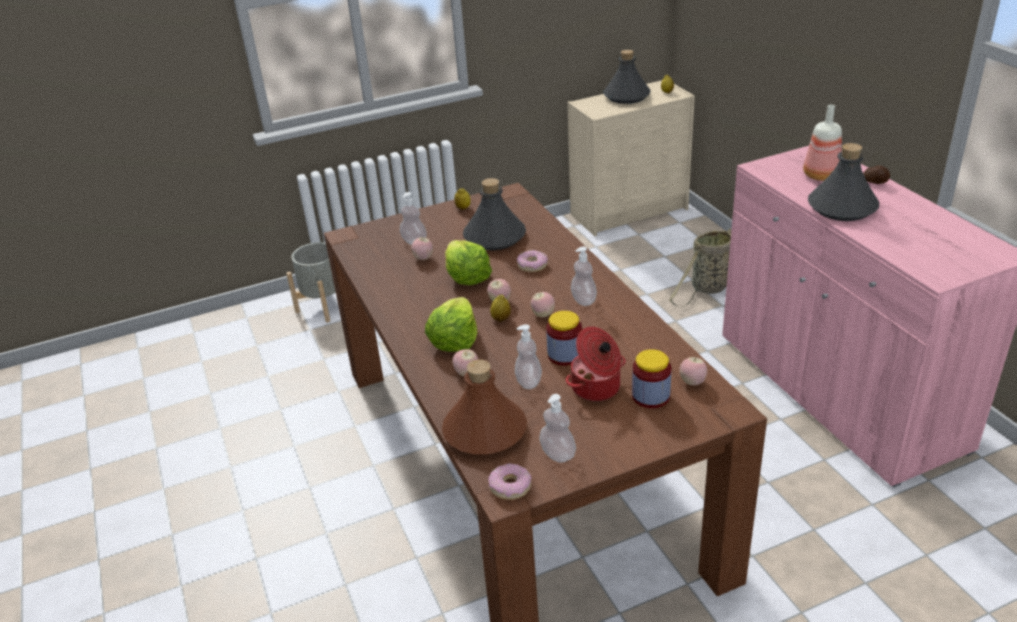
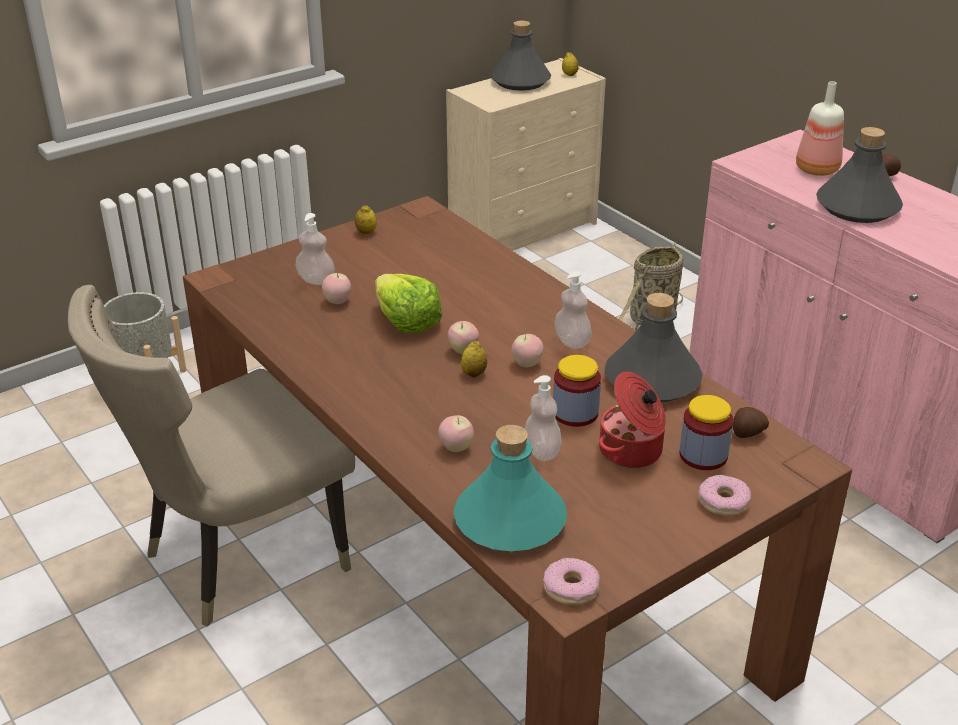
camera: 15 degrees left, 0 degrees up
(349, 440) = (236, 559): none -> beige chair
(454, 340) = (422, 405): lettuce -> none
(485, 432) = (510, 521): brown bottle -> turquoise bottle
(494, 237) = (423, 268): grey bottle -> grey bottle (651, 379)
(532, 265) = (488, 302): donut -> donut (723, 502)
(558, 454) = (615, 540): soap dispenser -> none
(692, 382) = (747, 433): apple -> potato

